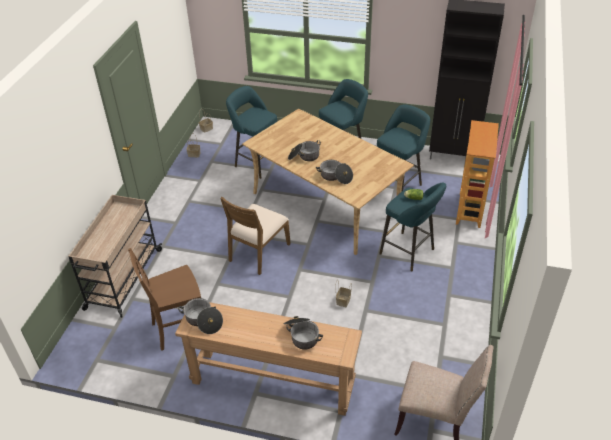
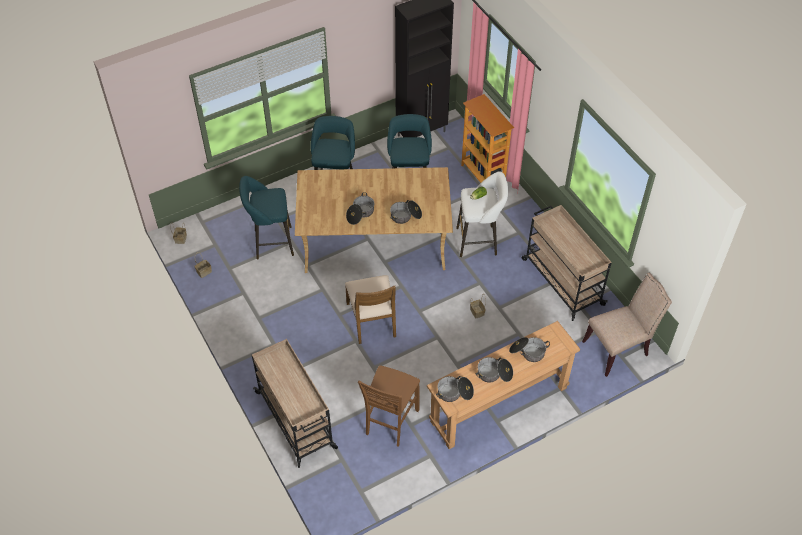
camera: 45 degrees left, 10 degrees up
(252, 331) = (494, 374): none -> cooking pot
(409, 253) = (479, 241): turquoise stool -> white stool
(446, 328) = (561, 281): none -> beige cart

